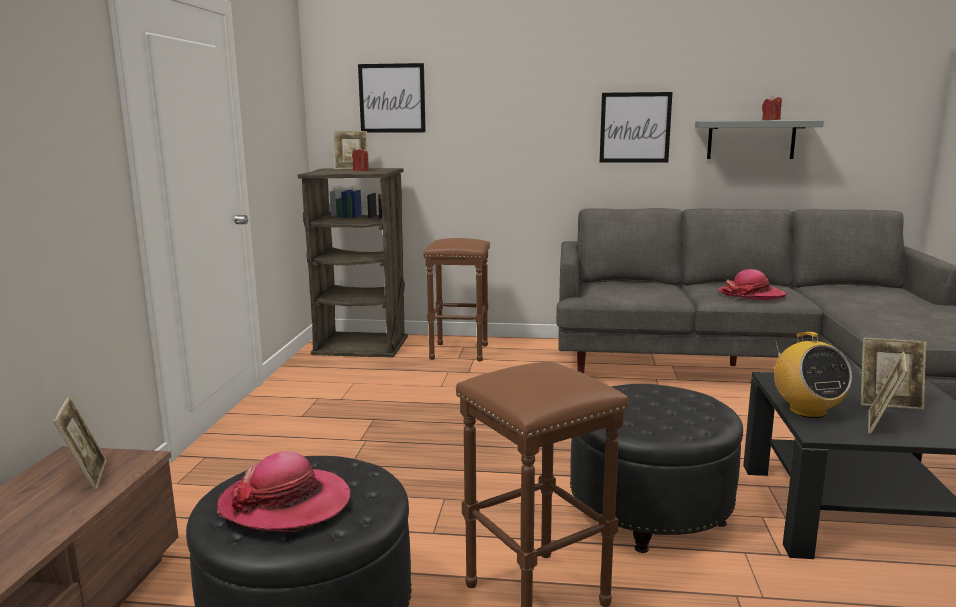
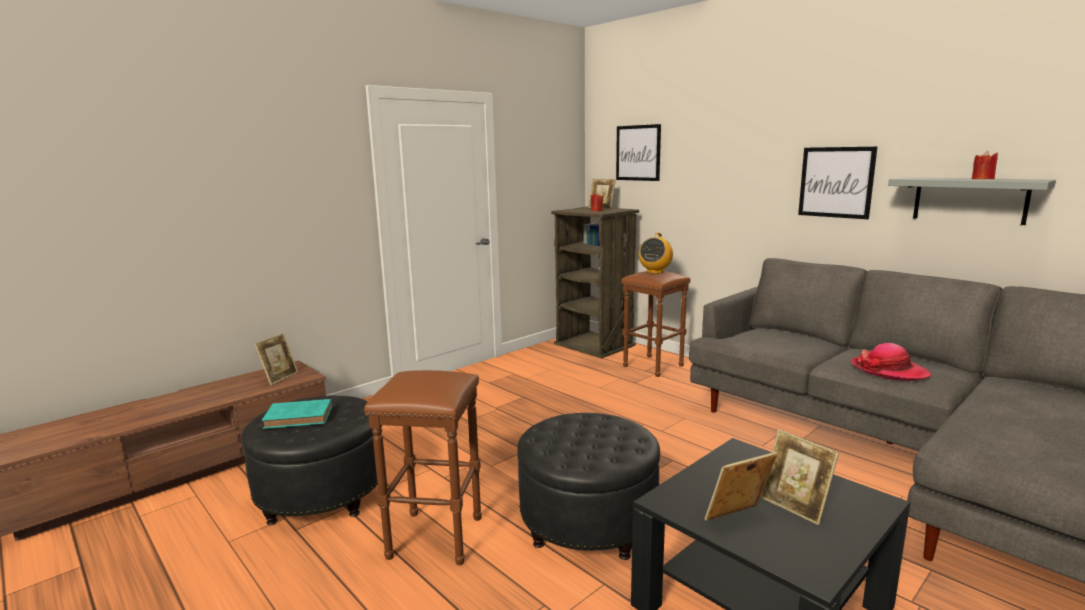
camera: 40 degrees right, 0 degrees up
(286, 504) = (301, 417): hat -> turquoise book
(807, 411) = (697, 482): radio -> radio (655, 272)

